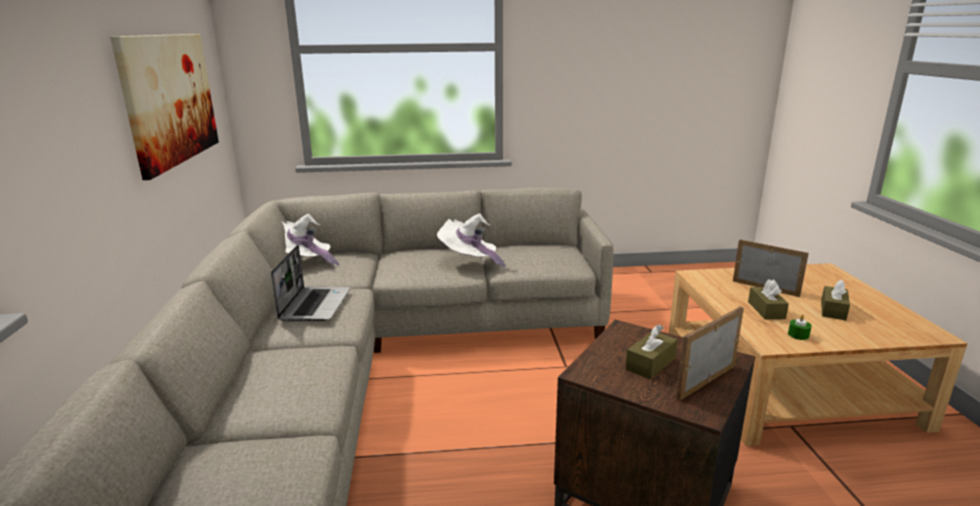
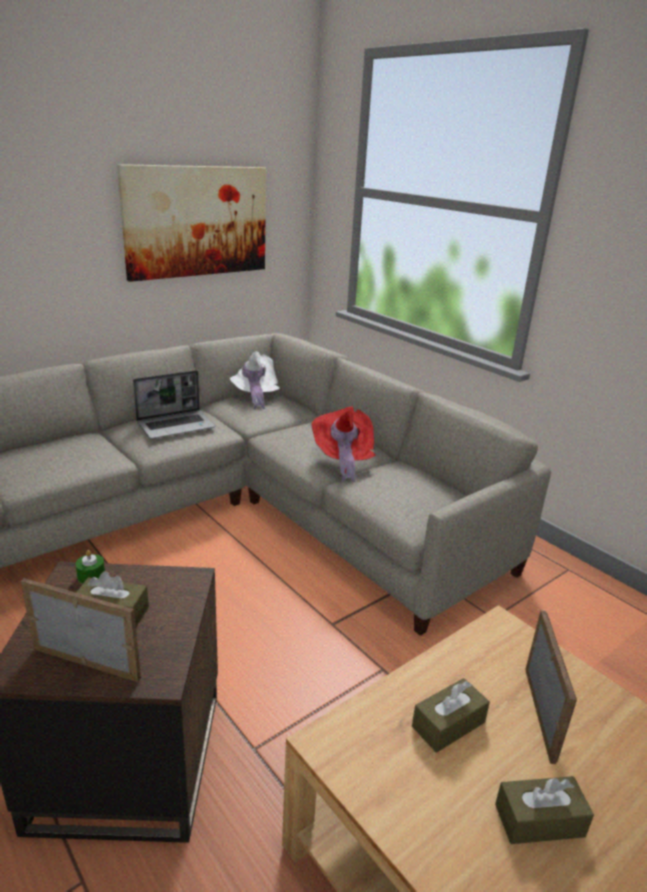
camera: 55 degrees right, 5 degrees up
(469, 261) = (343, 460): white hat -> red hat
(798, 335) = (388, 775): green candle -> green candle (91, 576)

